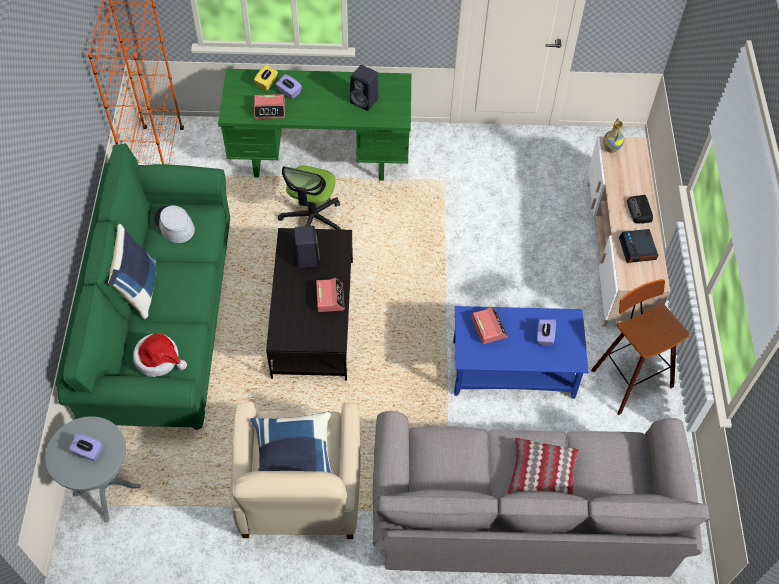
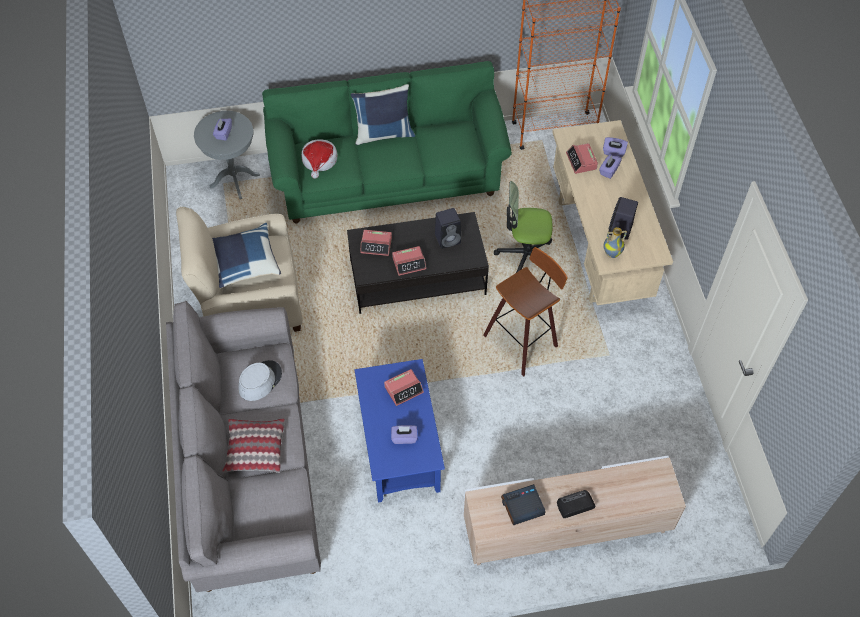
camera: 80 degrees right, 0 degrees up
(174, 225) = (451, 138): grey hat -> grey hat (260, 381)
(267, 83) = (613, 152): yellow tissue box -> purple tissue box
(297, 324) = (376, 245): none -> alarm clock
(321, 158) = (599, 248): green desk -> beige desk
(610, 148) = (654, 469): vase -> vase (612, 253)
(628, 377) = (412, 550): stool -> stool (523, 340)

